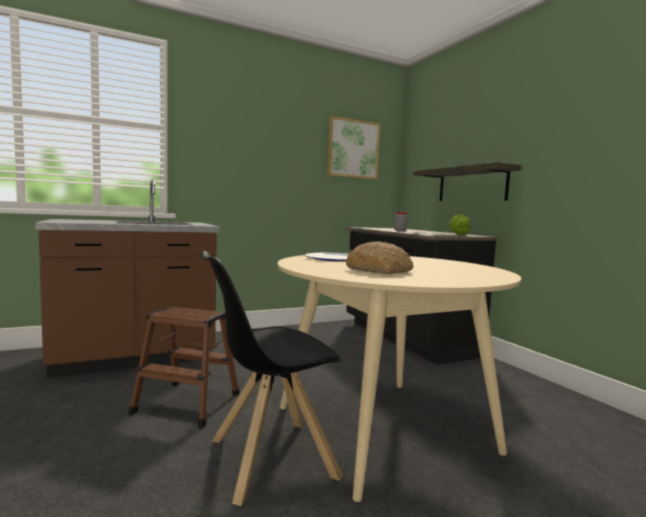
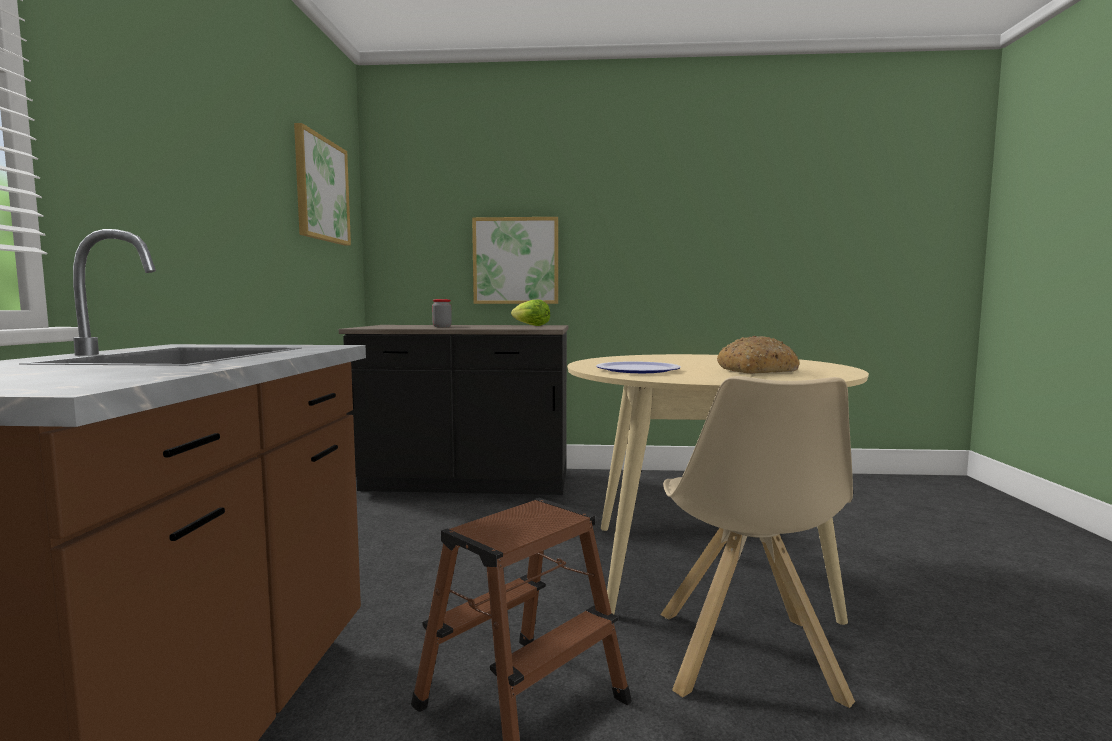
camera: 60 degrees left, 0 degrees up
(268, 459) = (746, 658): black chair -> beige chair
(472, 185) = (516, 261): shelf -> picture

